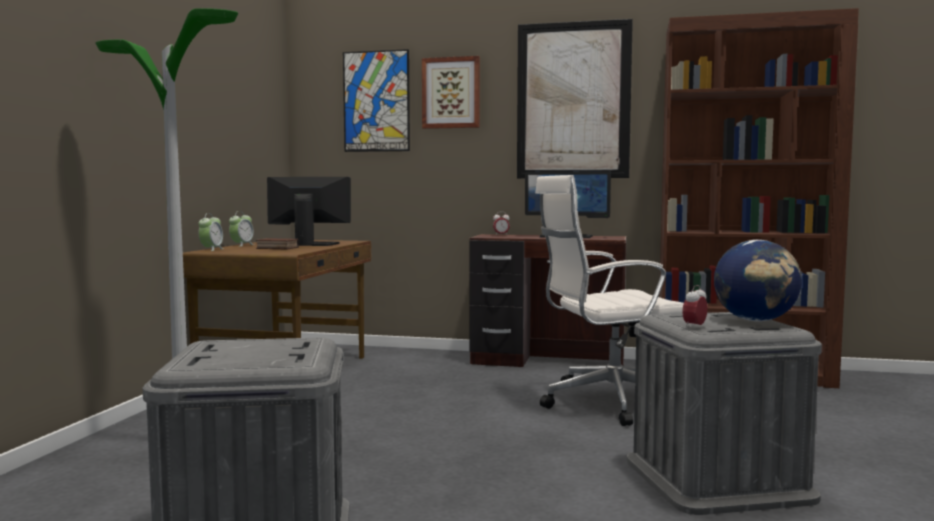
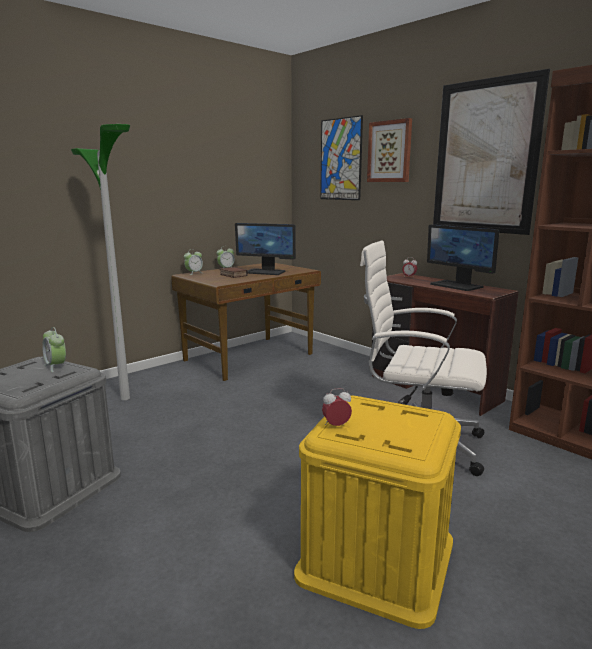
camera: 35 degrees right, 10 degrees up
(265, 342) = (56, 366): none -> alarm clock
(309, 244) = (265, 272): monitor -> monitor turned 150 degrees clockwise
(717, 479) = (376, 558): grey storage box -> yellow storage box
(755, 320) = (416, 432): globe -> none

